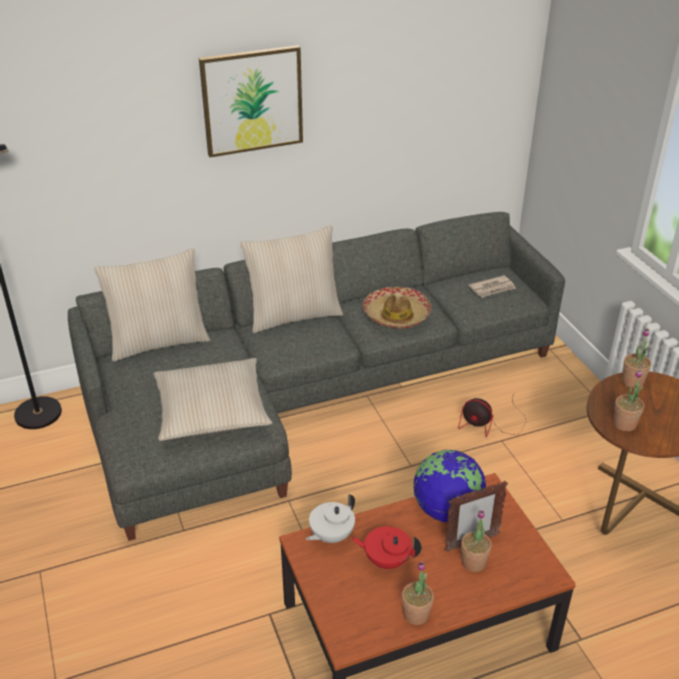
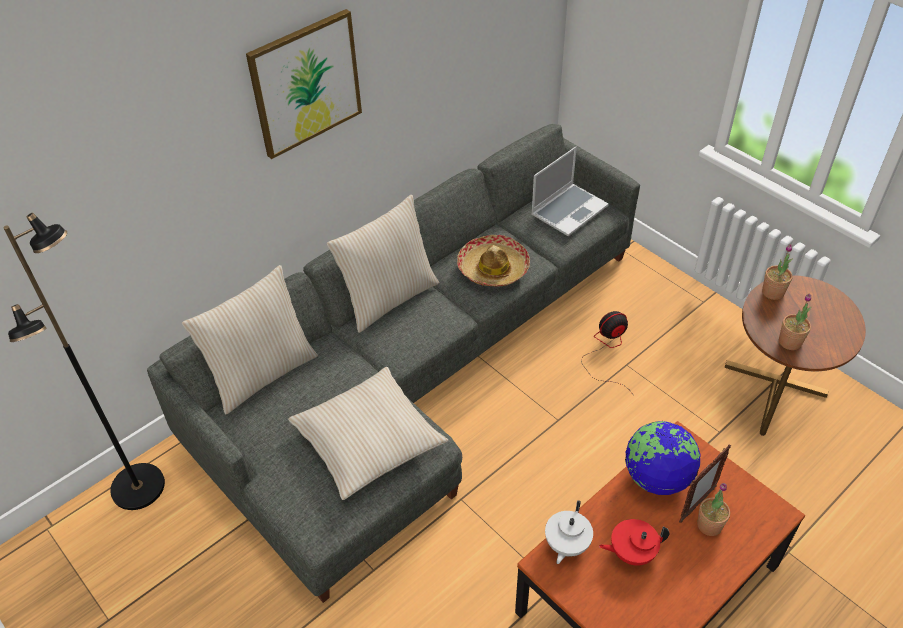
camera: 20 degrees left, 10 degrees up
(416, 614) = (688, 600): potted plant -> none
(489, 424) = (607, 350): fan -> fan turned 150 degrees clockwise
(492, 288) = (569, 210): newspaper -> laptop

